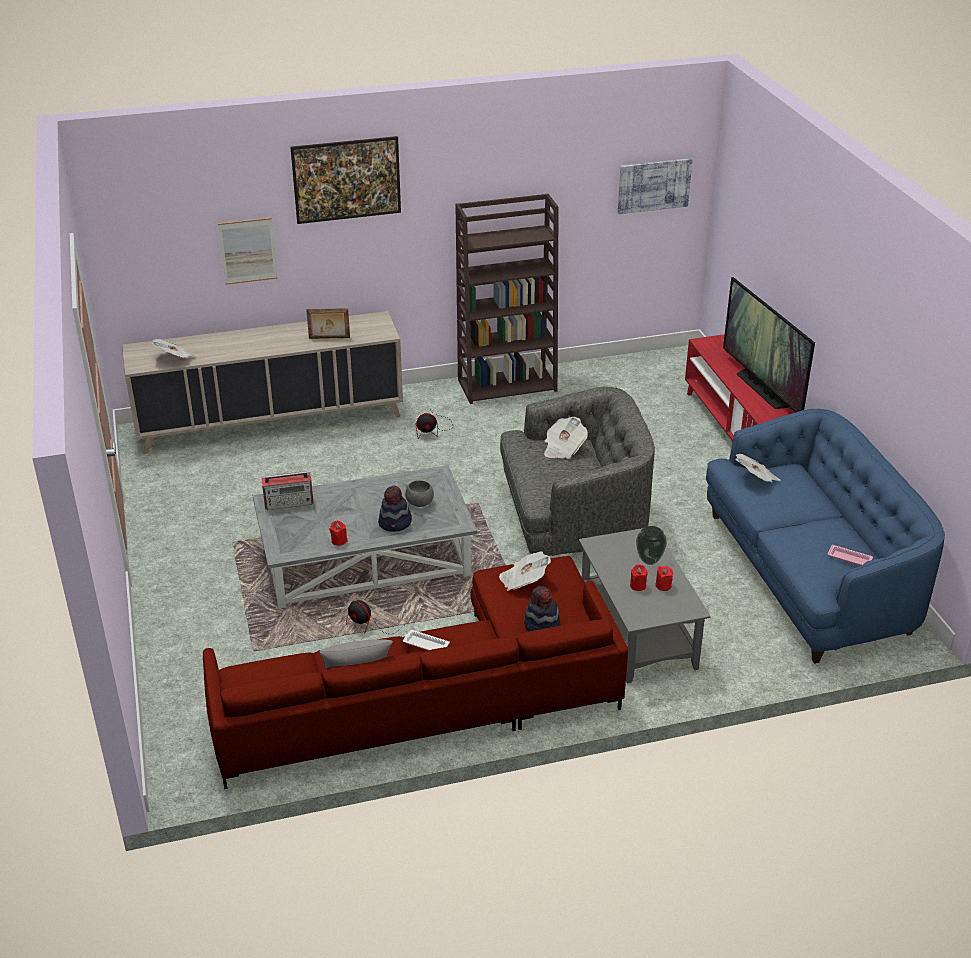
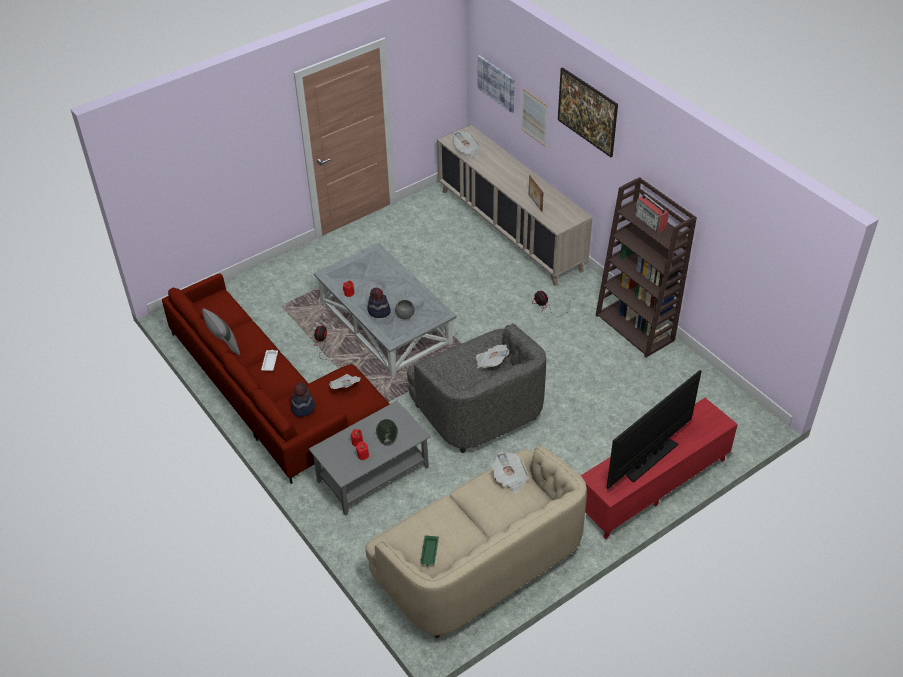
camera: 70 degrees right, 10 degrees up
(289, 502) = (377, 260): radio -> radio (650, 222)
(654, 185) = (775, 272): picture -> picture (496, 83)
(809, 576) = (480, 562): blue sofa -> beige sofa
(850, 559) = (429, 552): pink tray -> green tray

